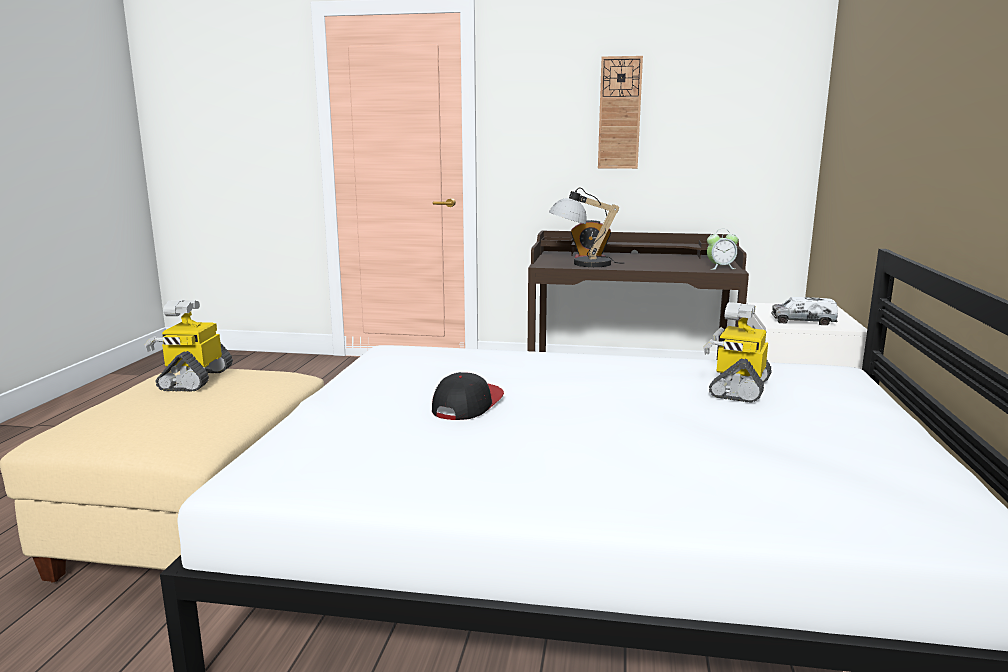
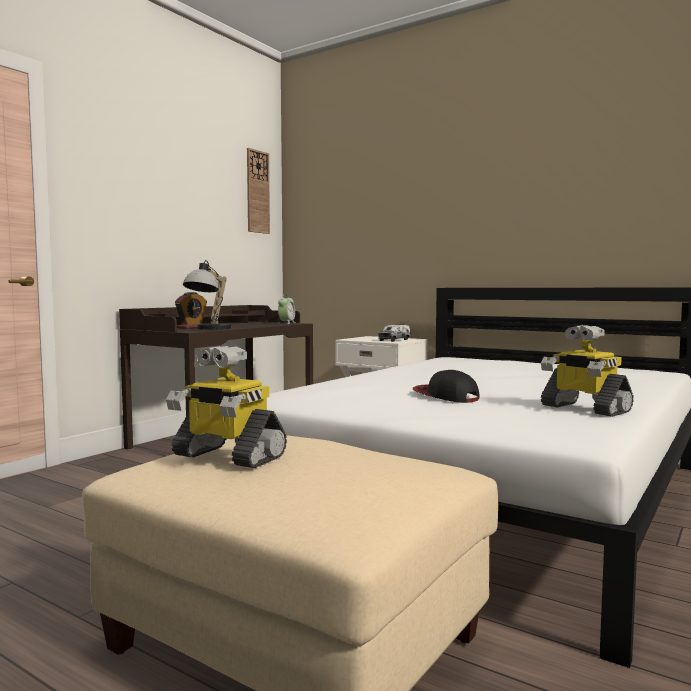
camera: 65 degrees left, 10 degrees down
(619, 113) = (172, 203): wall clock -> wall clock (257, 192)
(738, 388) = (465, 367): toy robot -> toy robot (584, 408)

